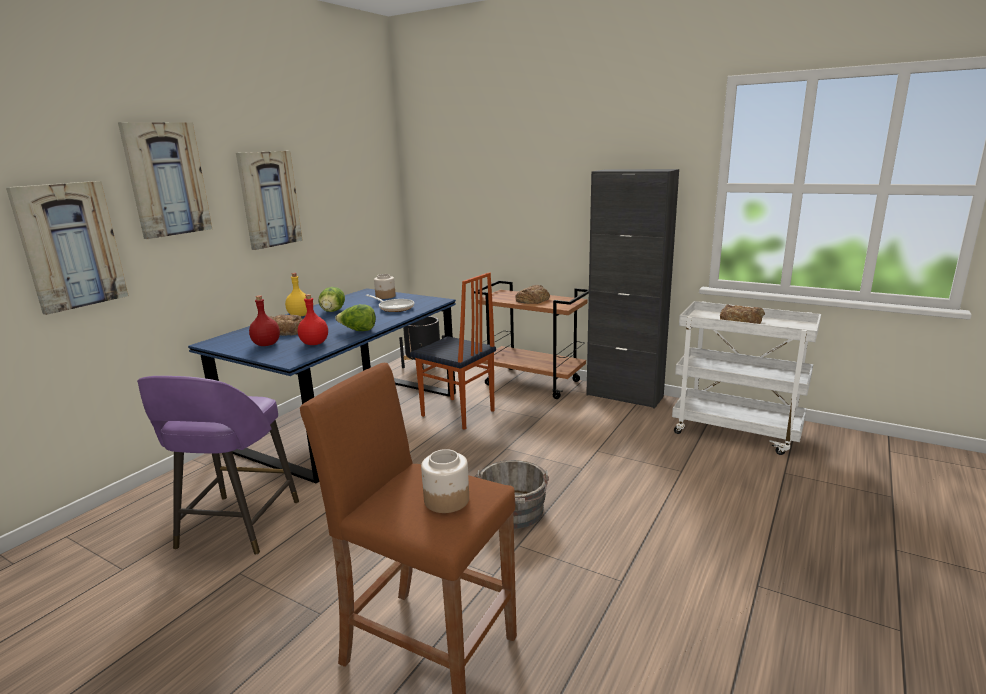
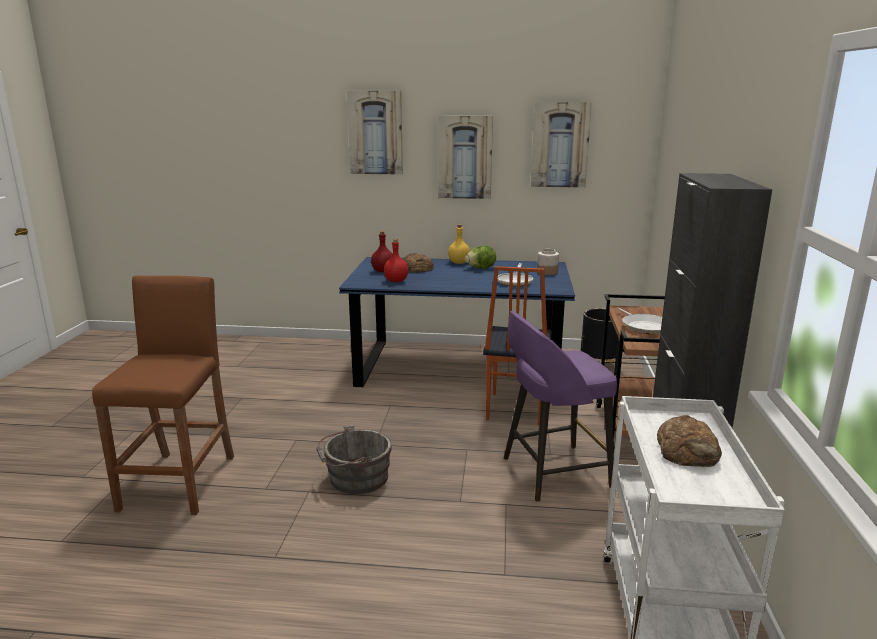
camera: 65 degrees right, 0 degrees up
(70, 246) = (305, 170): picture -> picture (560, 145)
(237, 526) = (289, 380): purple stool -> purple stool (553, 472)
(358, 331) = (438, 285): lettuce -> none
(446, 500) = (148, 371): jar -> none
(532, 299) = (644, 326): bread -> frying pan

